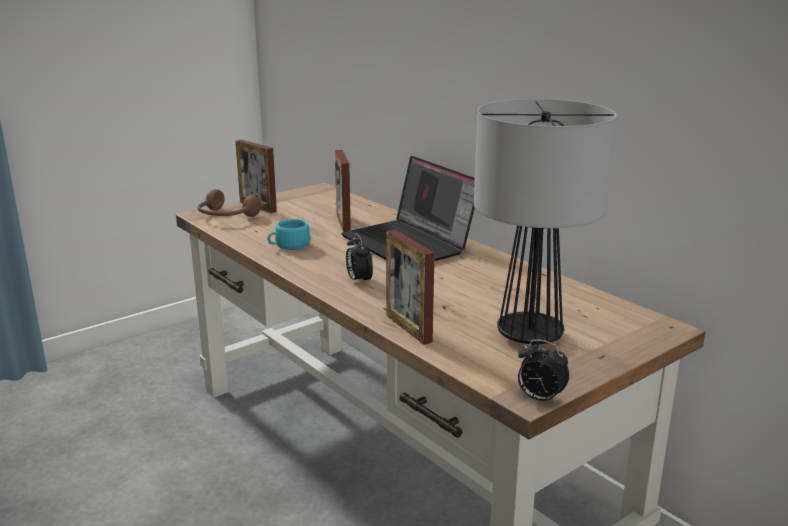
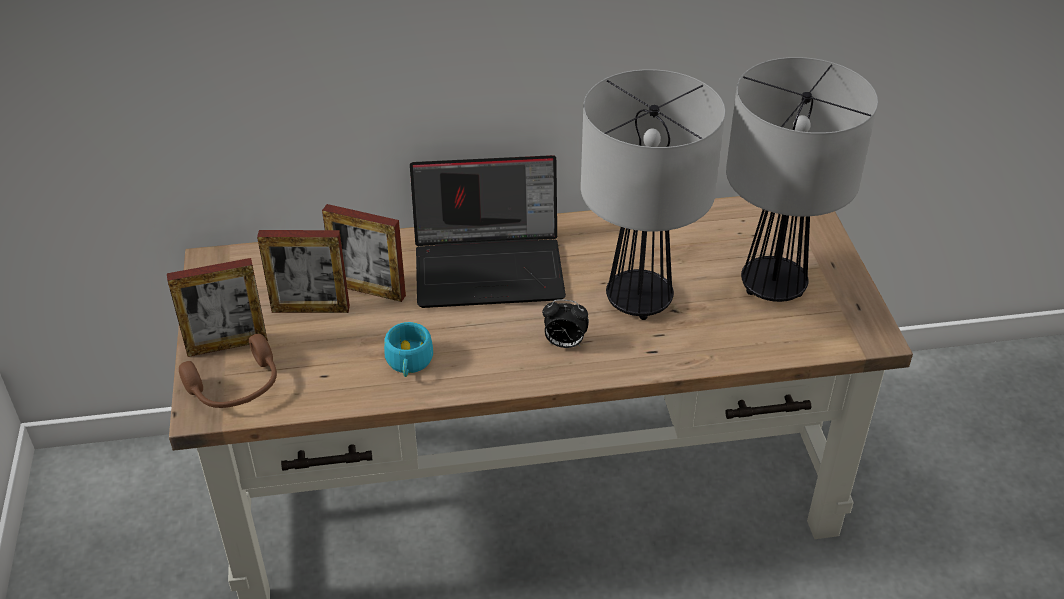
camera: 60 degrees left, 20 degrees up
(408, 328) = (707, 353): picture frame -> picture frame (310, 309)
(437, 292) = (637, 300): none -> table lamp
(539, 399) = (883, 332): alarm clock -> none

